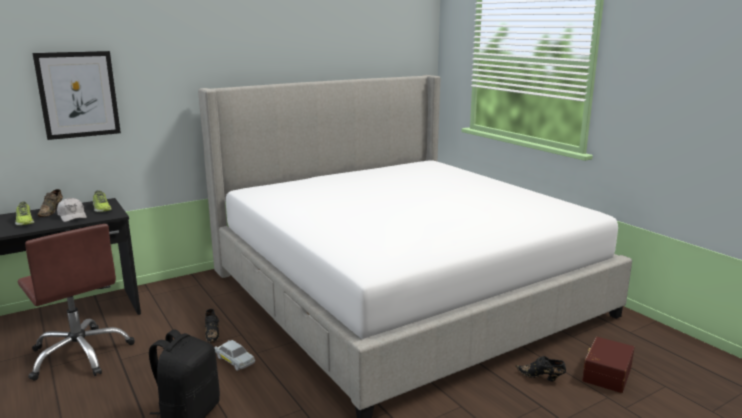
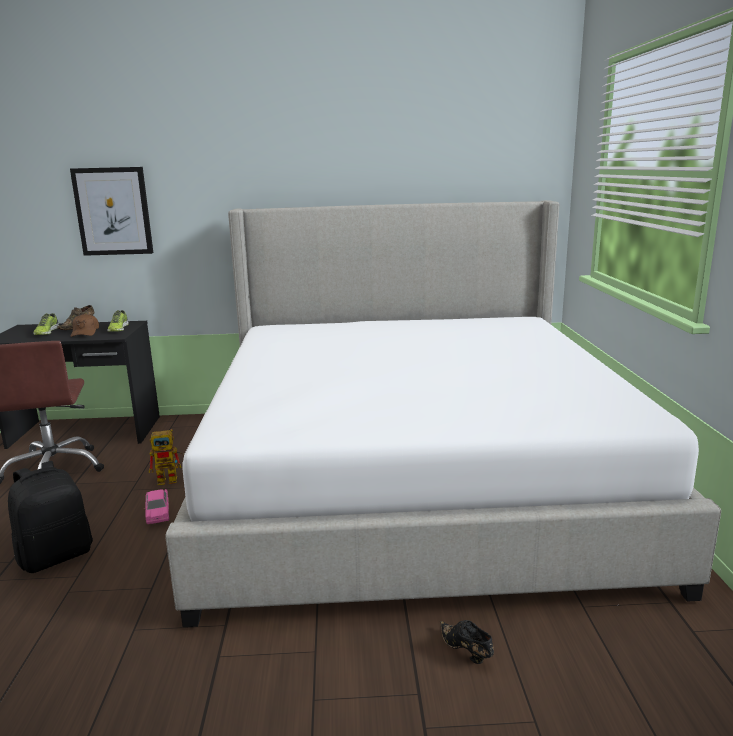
camera: 30 degrees right, 0 degrees up
(72, 216) = (85, 332): white cap -> brown cap
(212, 334) = (172, 479): black shoe -> toy robot
(234, 360) = (158, 512): white toy car -> pink toy car
(605, 373) = (573, 682): brown storage box -> none

